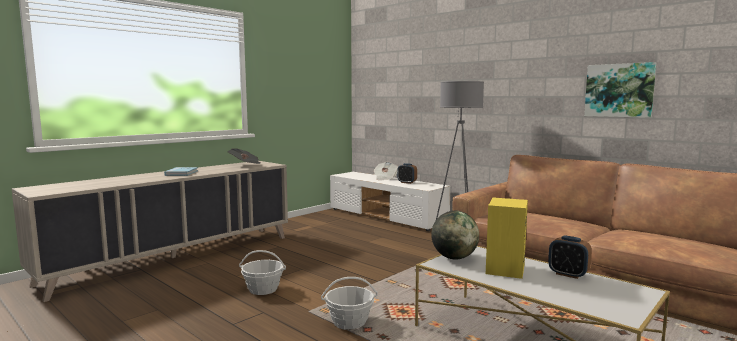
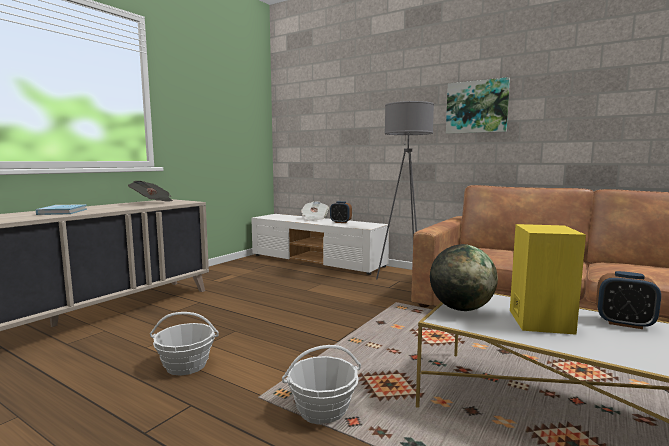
camera: 10 degrees left, 0 degrees up
(619, 90) = (586, 110): picture -> picture (477, 107)

